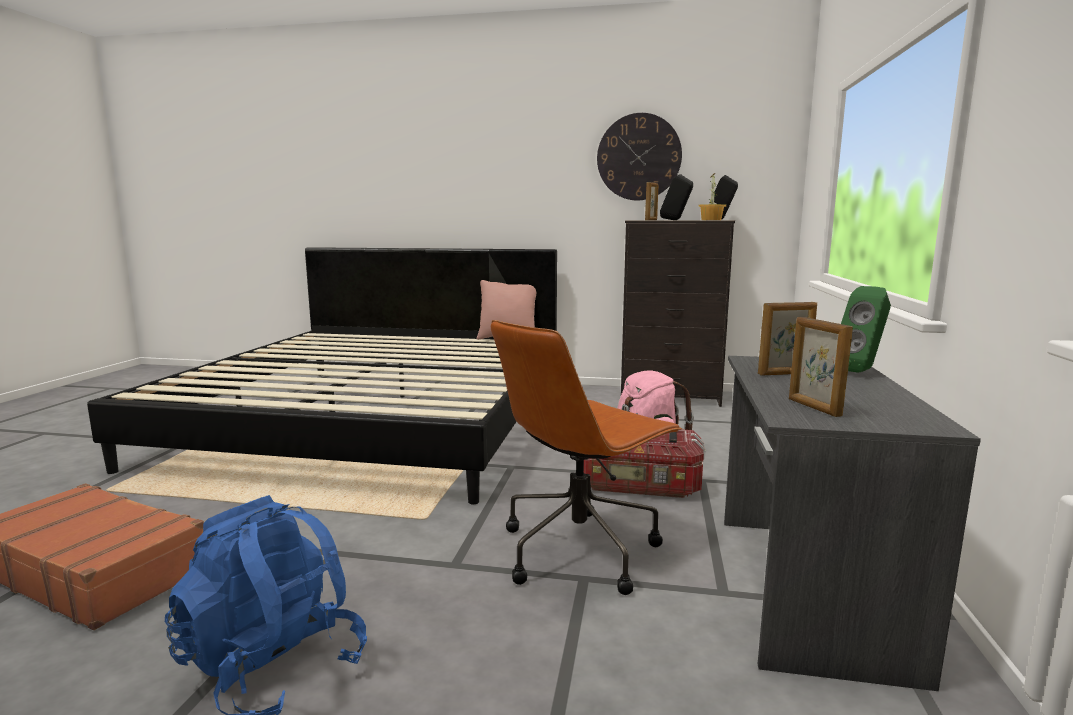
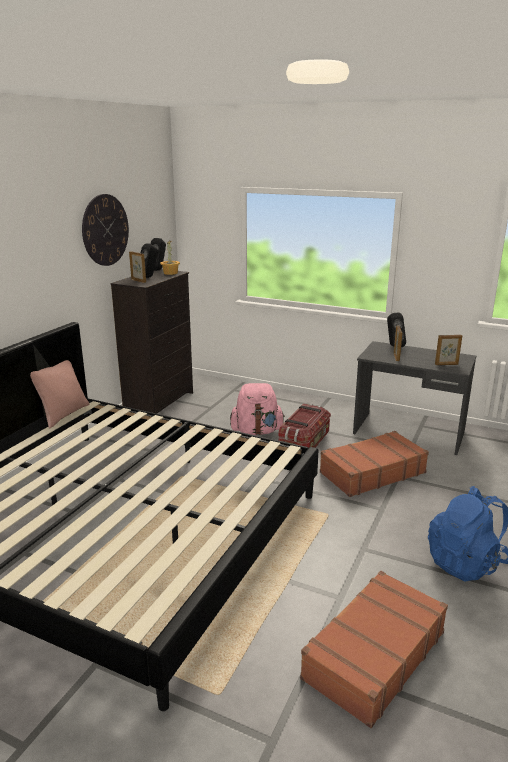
camera: 75 degrees left, 10 degrees up
(580, 549) = (371, 472): brown office chair -> brown suitcase
(861, 371) = (393, 346): green speaker -> black speaker

